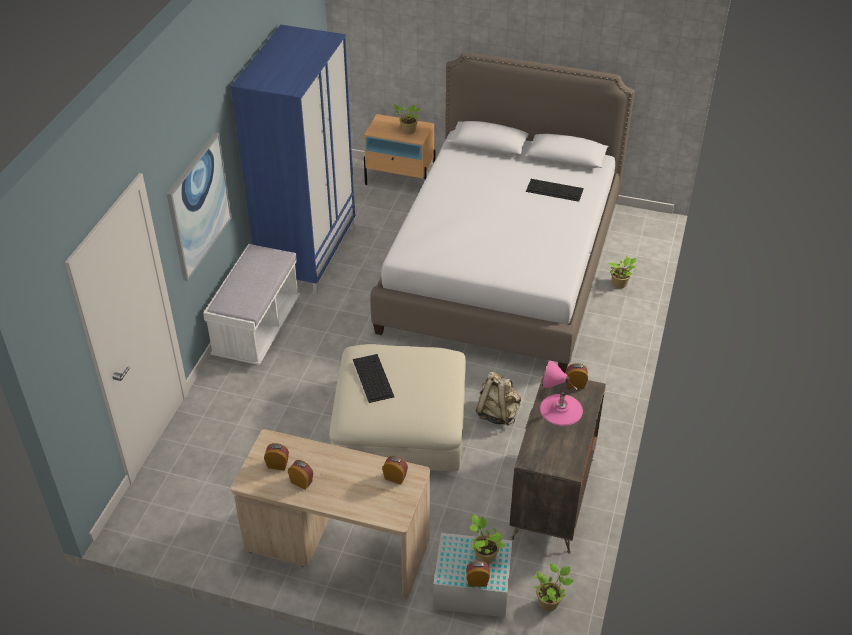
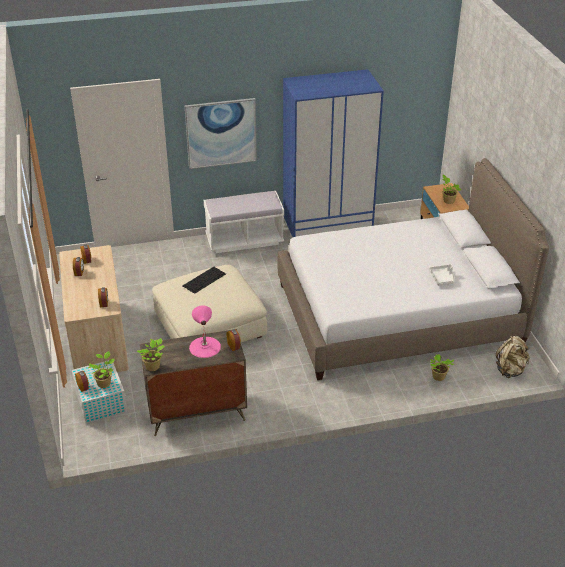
camera: 60 degrees right, 5 degrees down
(497, 413) = (253, 361): beige backpack -> beige backpack (510, 370)
(549, 602) = (109, 439): potted plant -> potted plant (153, 367)
(555, 190) = (442, 278): keyboard -> white tray

